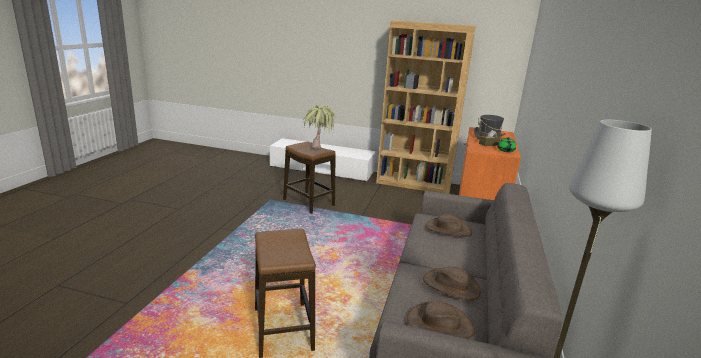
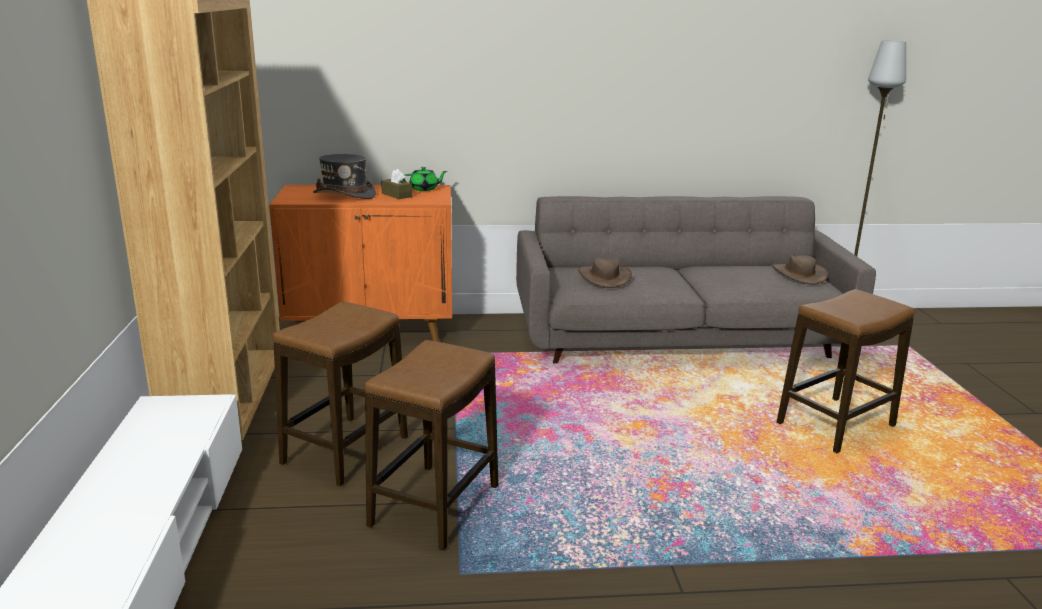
camera: 110 degrees left, 0 degrees up
(318, 152) = (452, 353): potted plant -> none
(357, 195) = (345, 450): none -> stool
(451, 285) = (732, 272): brown hat -> none

